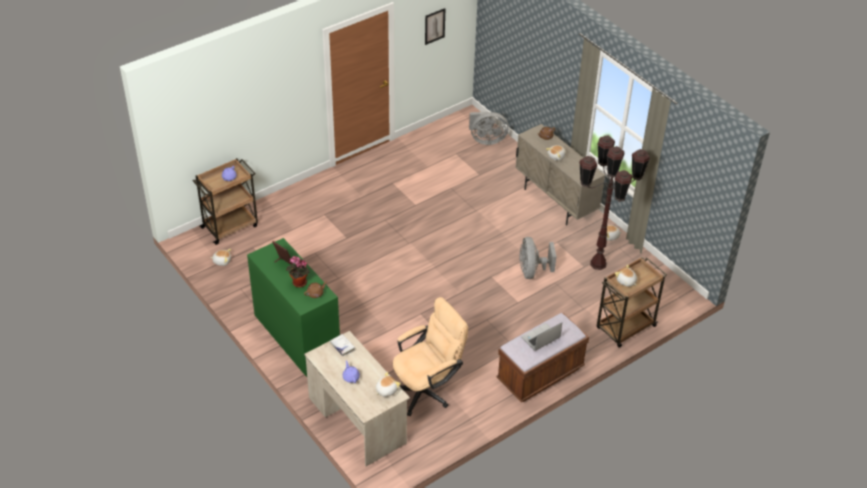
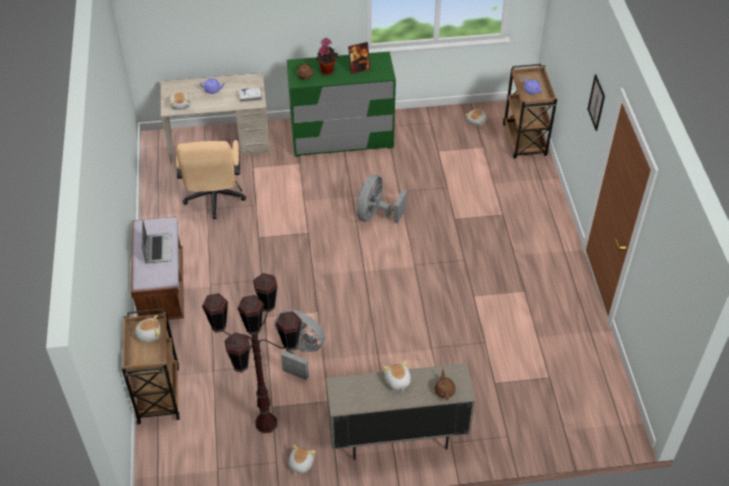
camera: 120 degrees right, 5 degrees up
(434, 26) = (664, 276): picture -> picture (596, 102)
(486, 140) = (561, 424): grey fan -> grey fan (376, 215)

